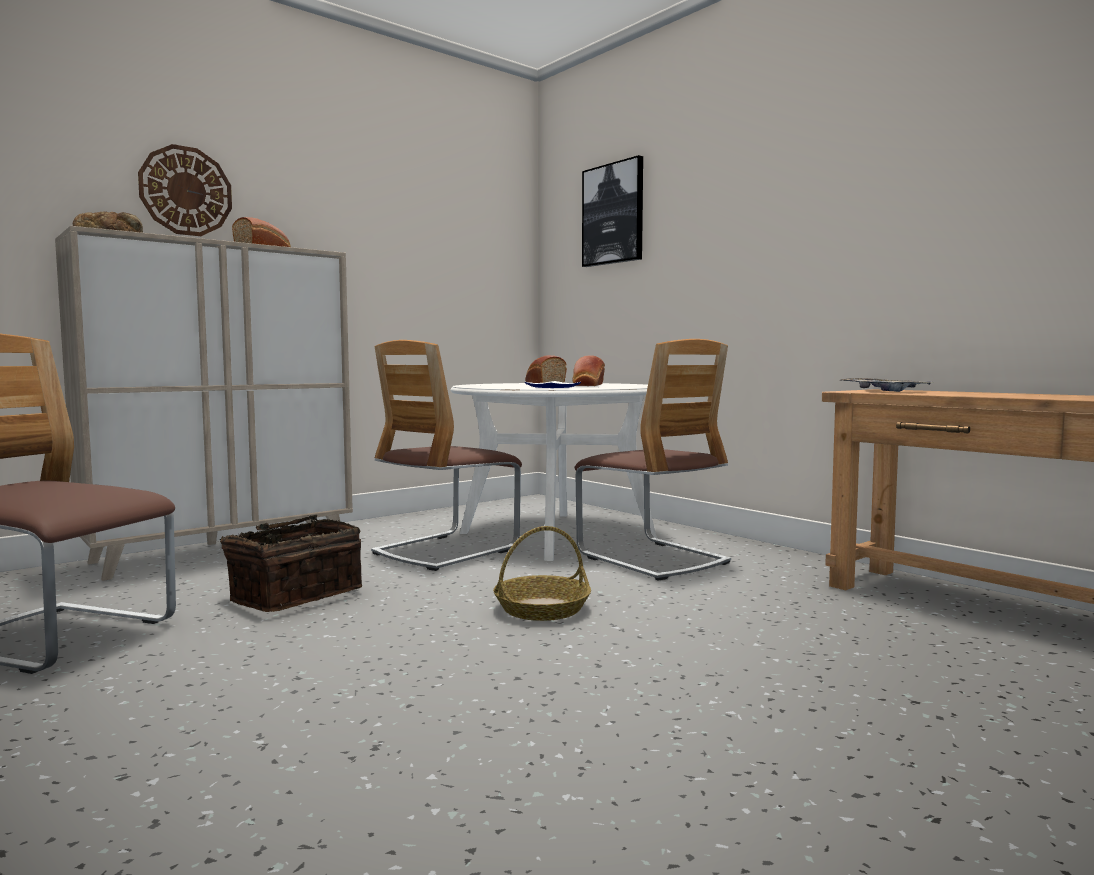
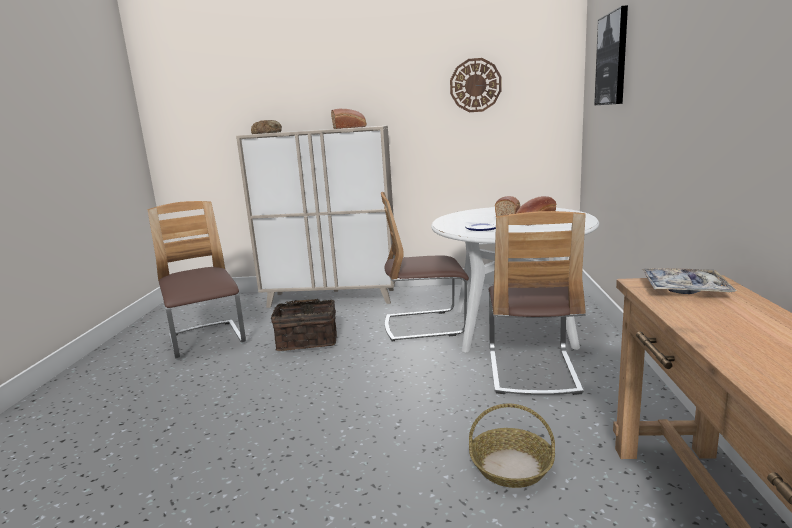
camera: 45 degrees right, 10 degrees up
(186, 191) = (315, 94): wall clock -> wall clock (475, 85)
(542, 608) = (388, 392): basket -> basket (511, 466)

